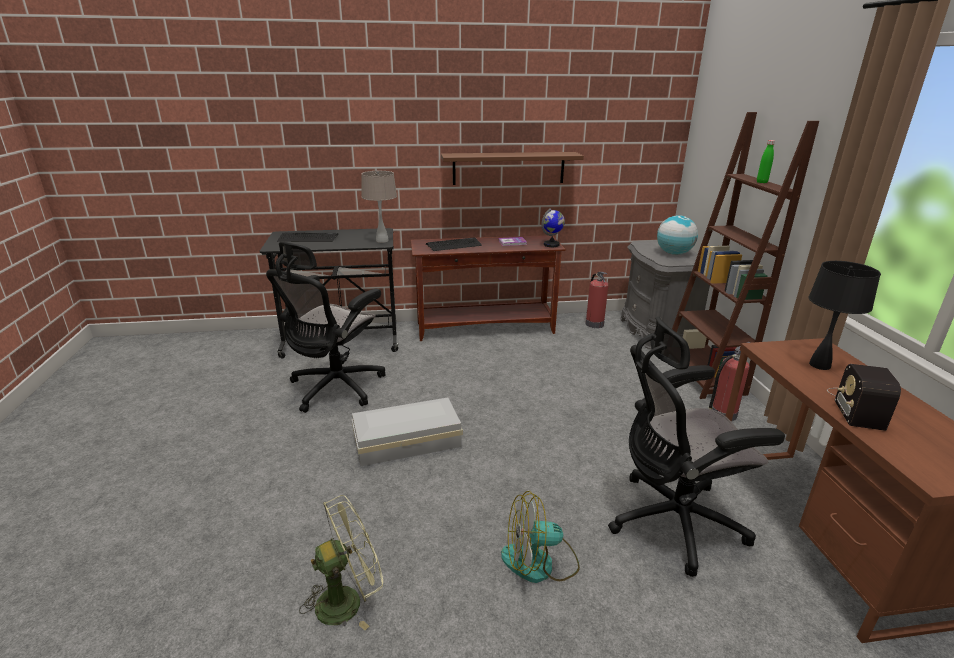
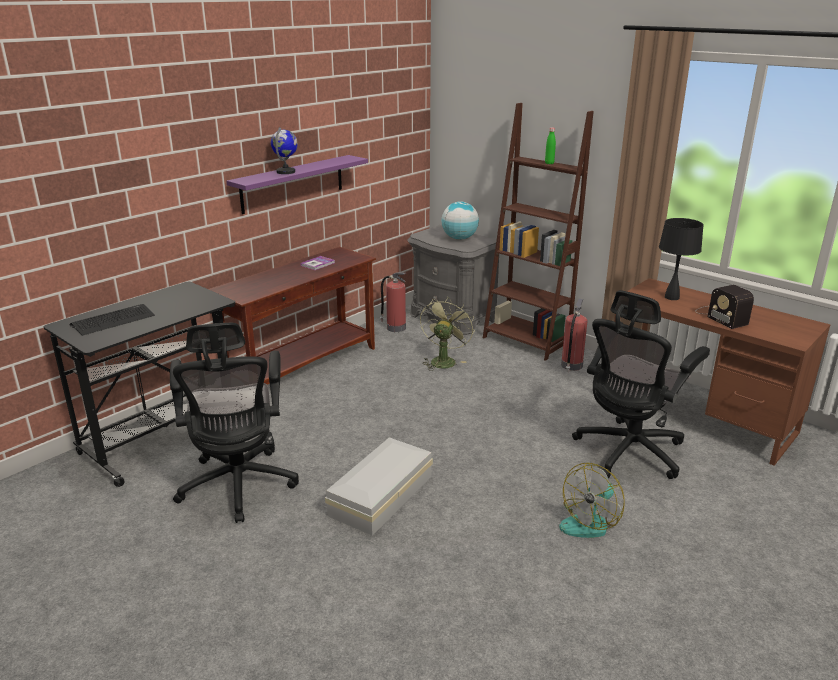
camera: 40 degrees left, 0 degrees up
(348, 599) = (508, 624): green fan -> green fan (443, 360)
(382, 240) = (210, 298): beige table lamp -> none
(454, 245) = (266, 283): keyboard -> none
(508, 168) = (293, 184): brown shelf -> purple shelf
(551, 245) = (357, 257): globe -> globe (286, 172)

